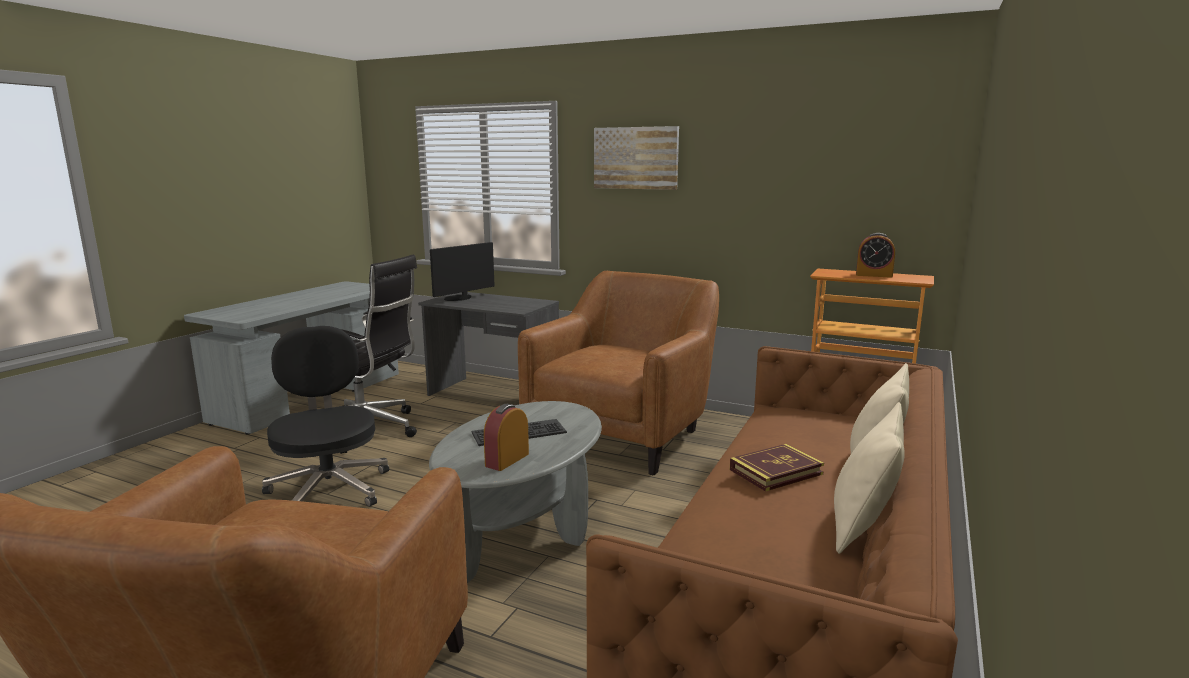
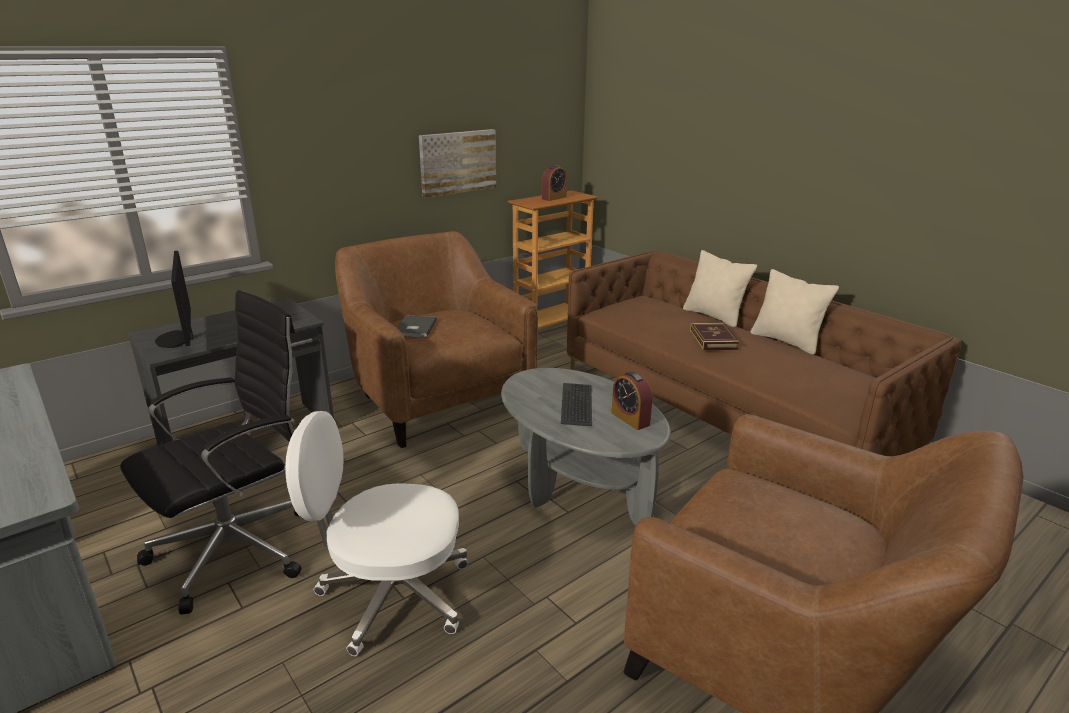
camera: 65 degrees left, 10 degrees up
(329, 489) = (392, 595): black office chair -> white office chair
(595, 349) = (414, 328): none -> grey book
(636, 158) = (341, 117): picture -> picture (457, 162)

